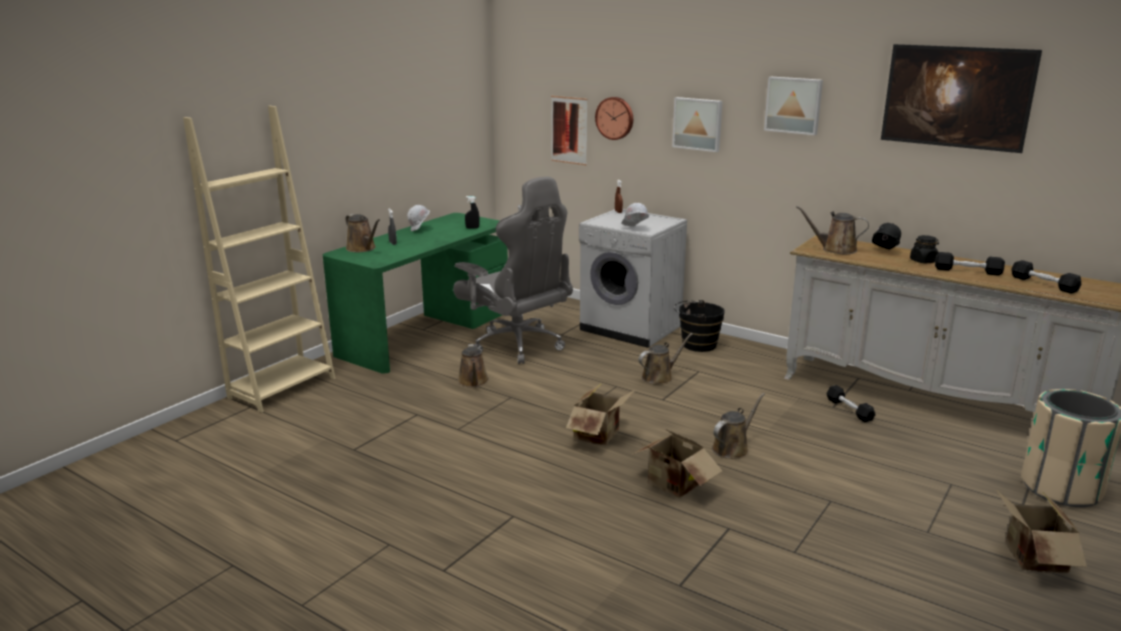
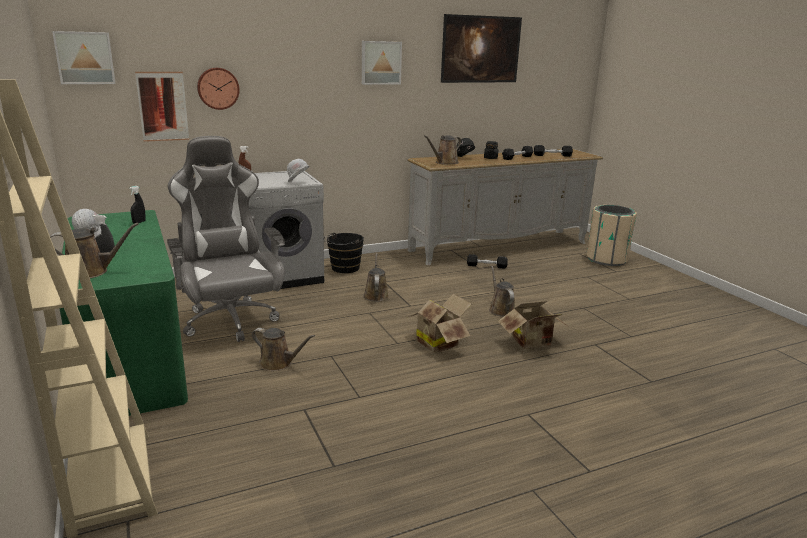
camera: 60 degrees left, 0 degrees up
(514, 344) = (232, 324): grey office chair -> grey office chair turned 105 degrees counterclockwise
(698, 124) = (303, 85): picture -> picture (85, 58)
(1031, 559) = (665, 289): cardboard box -> none

